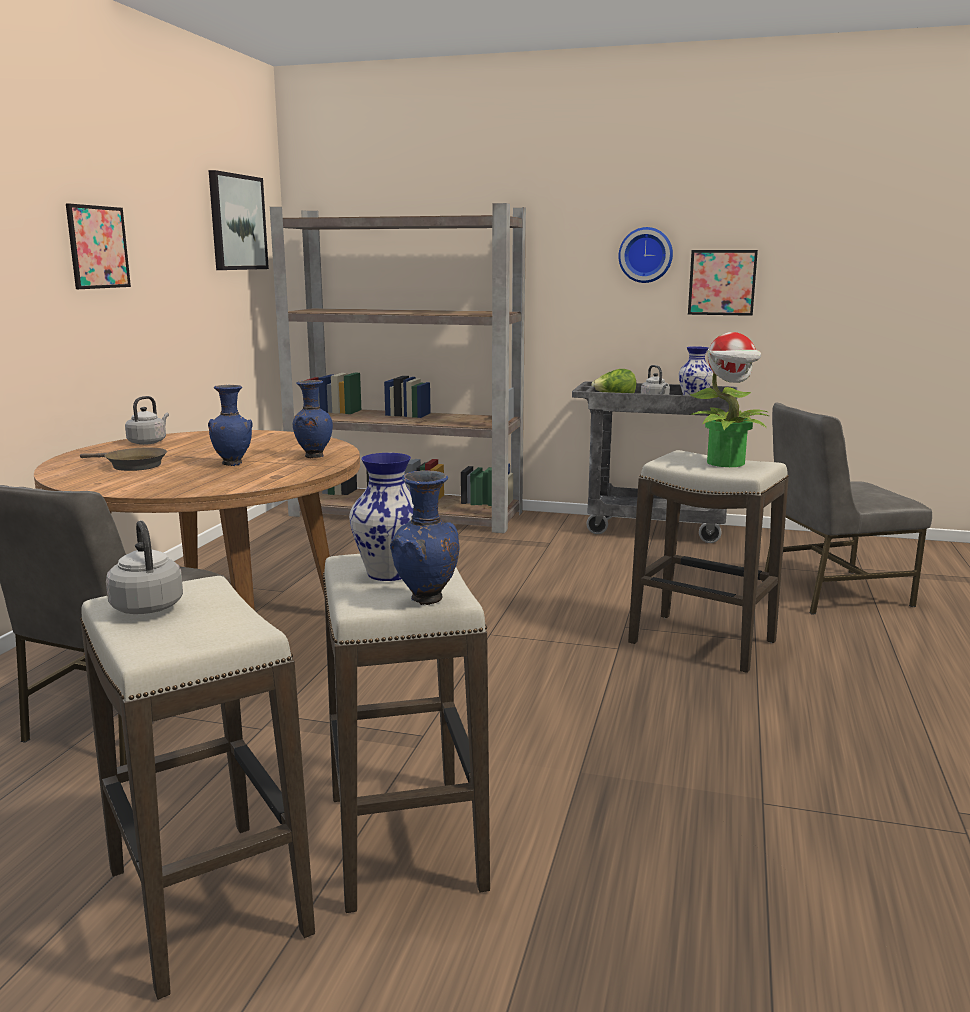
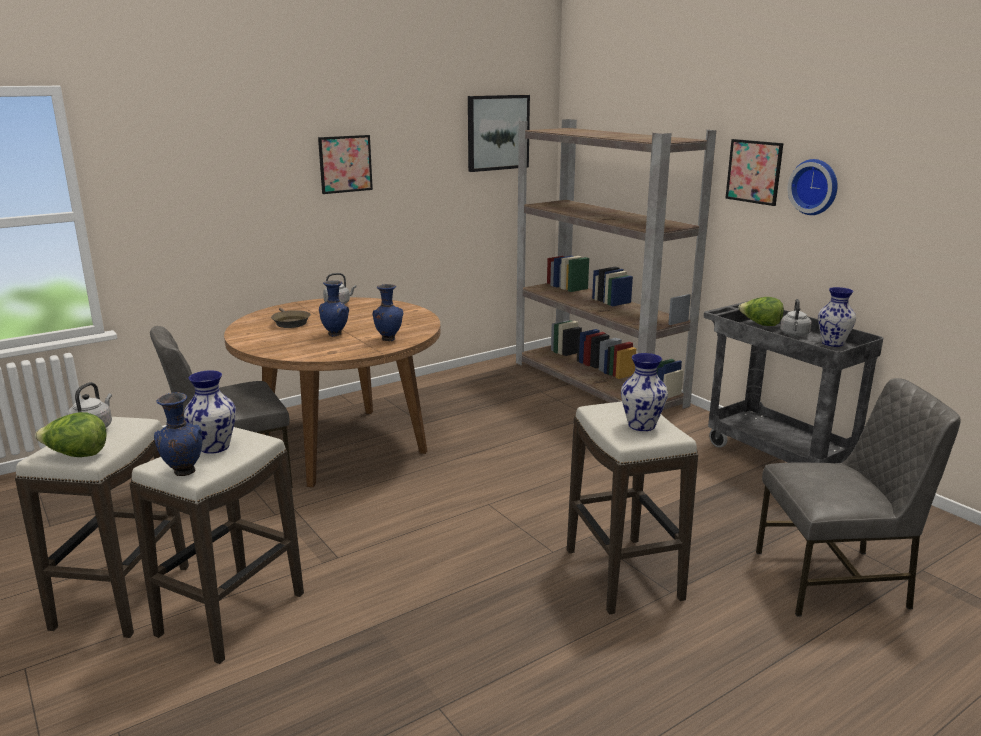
camera: 40 degrees right, 5 degrees up
(211, 633) = (76, 455): none -> lettuce
(722, 282) = (884, 225): picture -> picture (754, 171)
(726, 463) = (642, 425): potted plant -> vase
(831, 592) = (834, 580): grey chair -> grey chair turned 150 degrees clockwise

